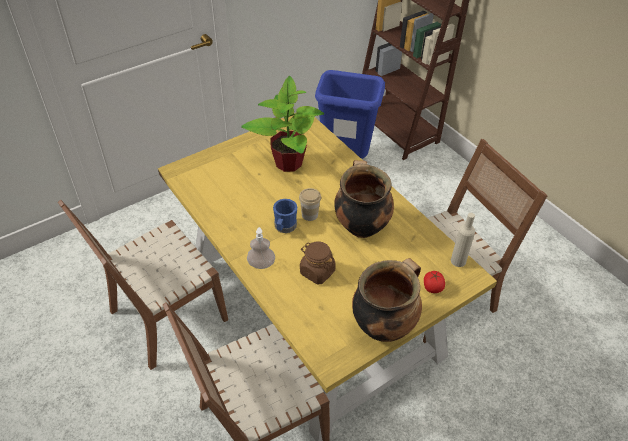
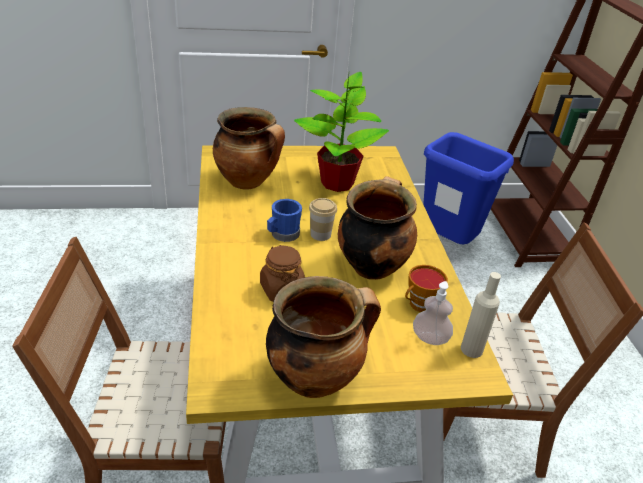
camera: 25 degrees right, 10 degrees down
(164, 319) = (154, 315): chair -> none
(223, 189) = (248, 182): none -> cooking pot
(261, 264) = (227, 258): soap dispenser -> soap dispenser (430, 338)
(409, 243) = (419, 305): none -> cup
(432, 287) = (413, 364): tomato -> none

